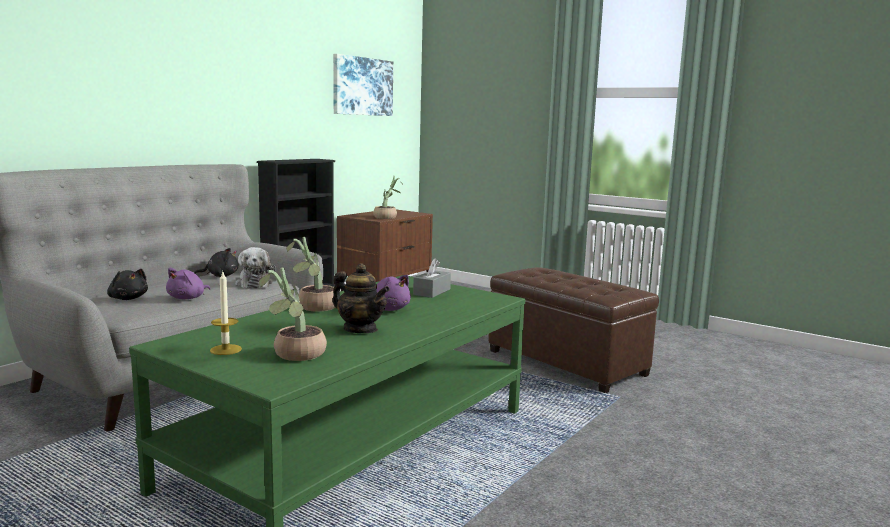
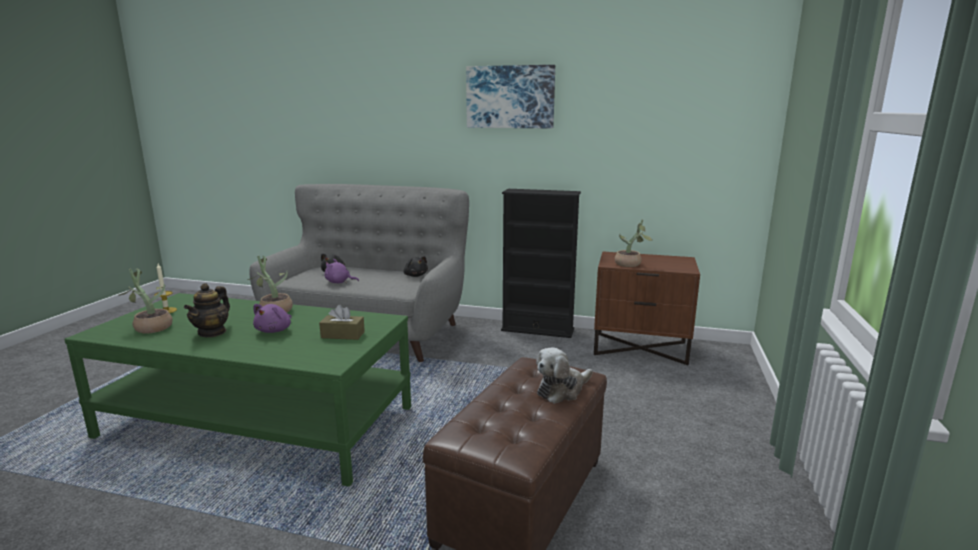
camera: 70 degrees right, 5 degrees up
(254, 283) = (394, 286): plush toy -> plush toy (562, 390)
(362, 86) = (662, 114): picture -> picture (510, 97)
(432, 292) = (343, 335): grey tissue box -> brown tissue box

